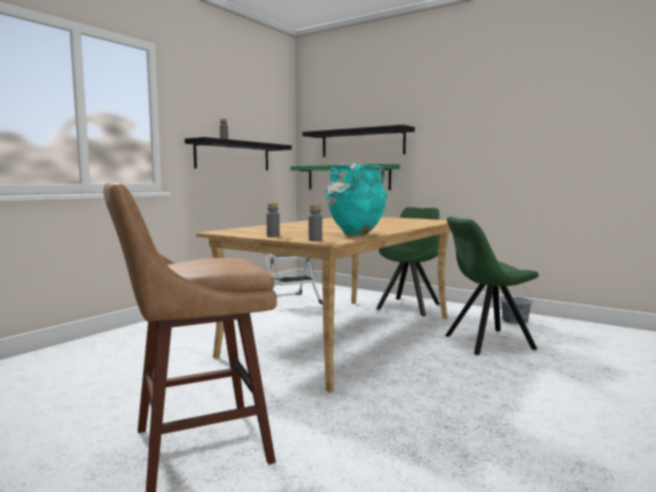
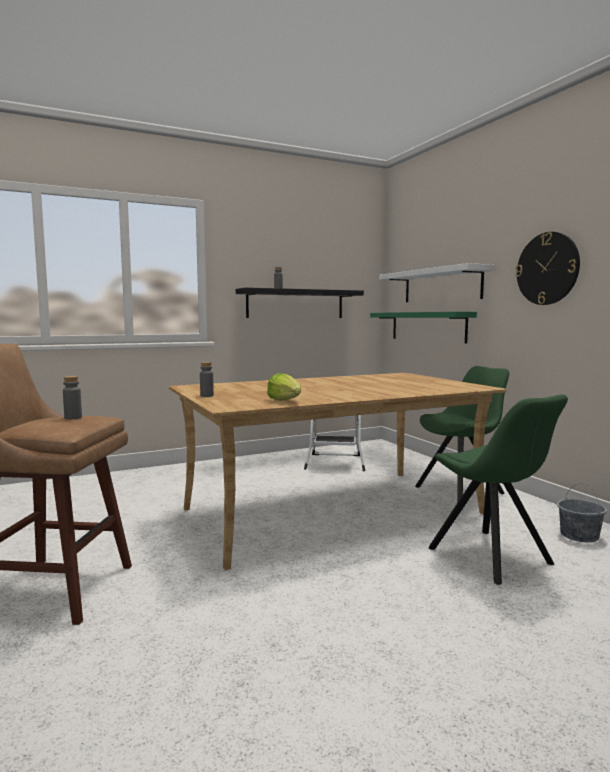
camera: 30 degrees right, 0 degrees up
(315, 240) = (219, 405): grey bottle -> grey bottle (73, 417)
(355, 235) = (285, 401): turquoise vase -> lettuce
(362, 143) = (441, 285): black shelf -> white shelf
(464, 131) = (547, 268): none -> wall clock
(487, 342) = (490, 556): green chair -> green chair turned 135 degrees counterclockwise

